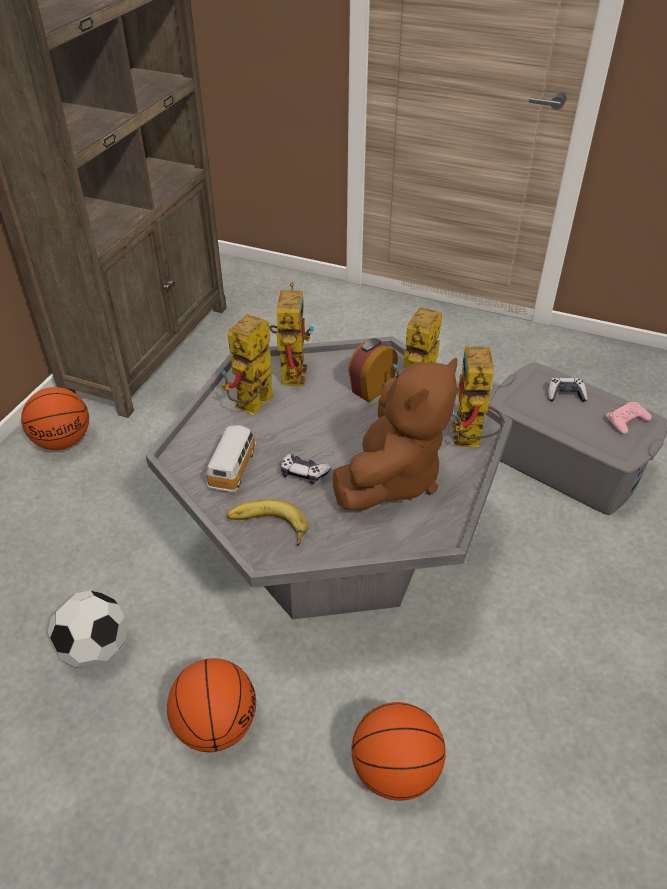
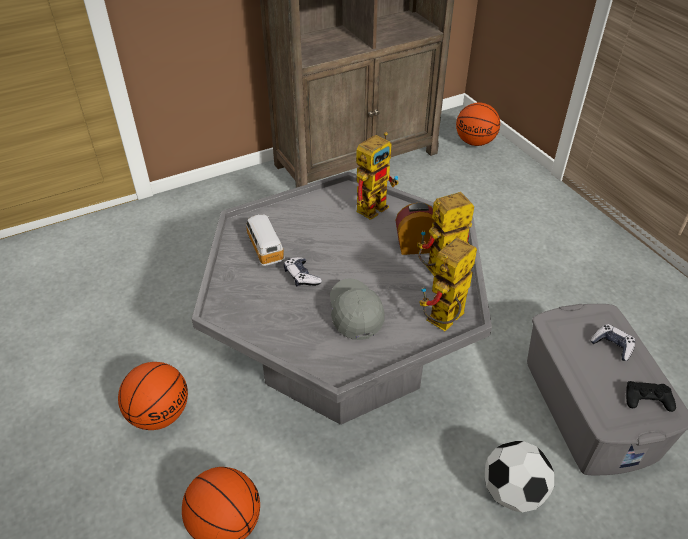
camera: 40 degrees right, 0 degrees up
(64, 441) = (250, 192): basketball -> basketball (475, 142)
(95, 649) = (146, 325): football -> football (512, 492)
(233, 467) = (264, 248): toy car -> toy car turned 75 degrees counterclockwise
(252, 408) = (319, 217): toy robot -> none
(267, 528) = (240, 297): banana -> none
(391, 477) = (355, 314): brown plush toy -> grey cap
(626, 421) = (647, 399): pink game controller -> black game controller

